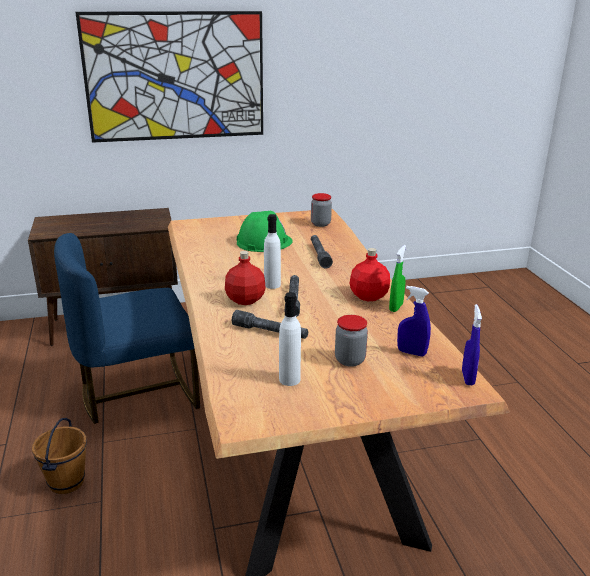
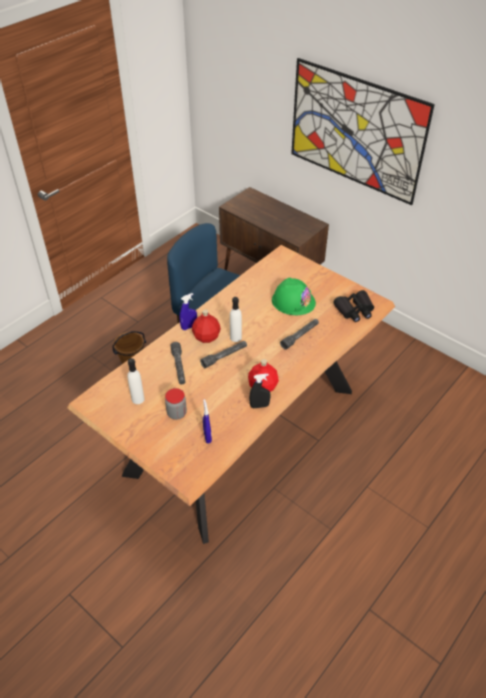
camera: 55 degrees right, 20 degrees up
(320, 224) = (354, 310): jar -> black binoculars
(396, 307) = (259, 406): green spray bottle -> black spray bottle
(468, 378) = (199, 472): blue spray bottle -> blue spray bottle (189, 327)

